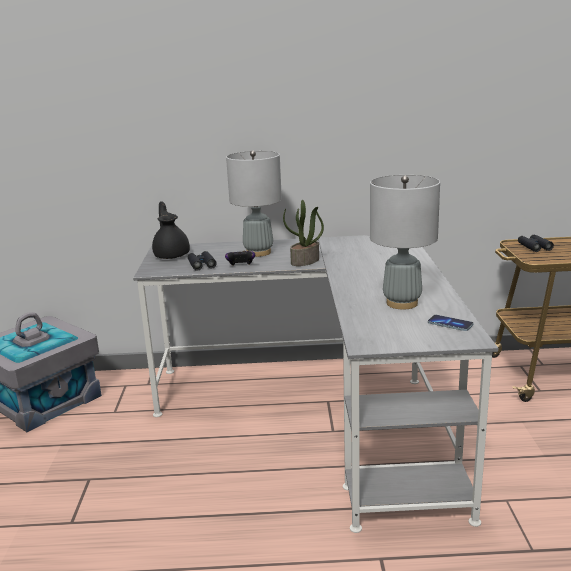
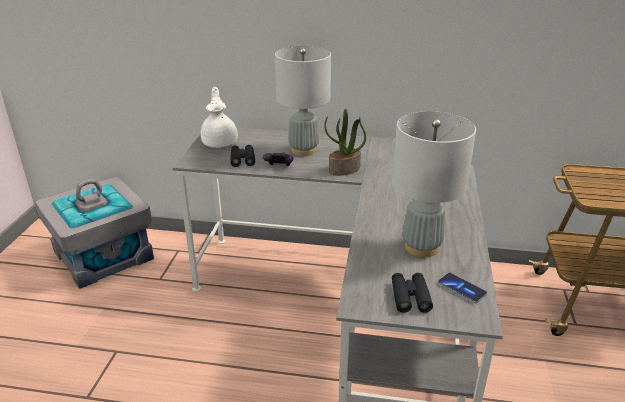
camera: 10 degrees right, 10 degrees up
(172, 255) = (220, 142): black teapot -> white teapot
(534, 247) = (598, 179): black binoculars -> black binoculars (410, 297)

